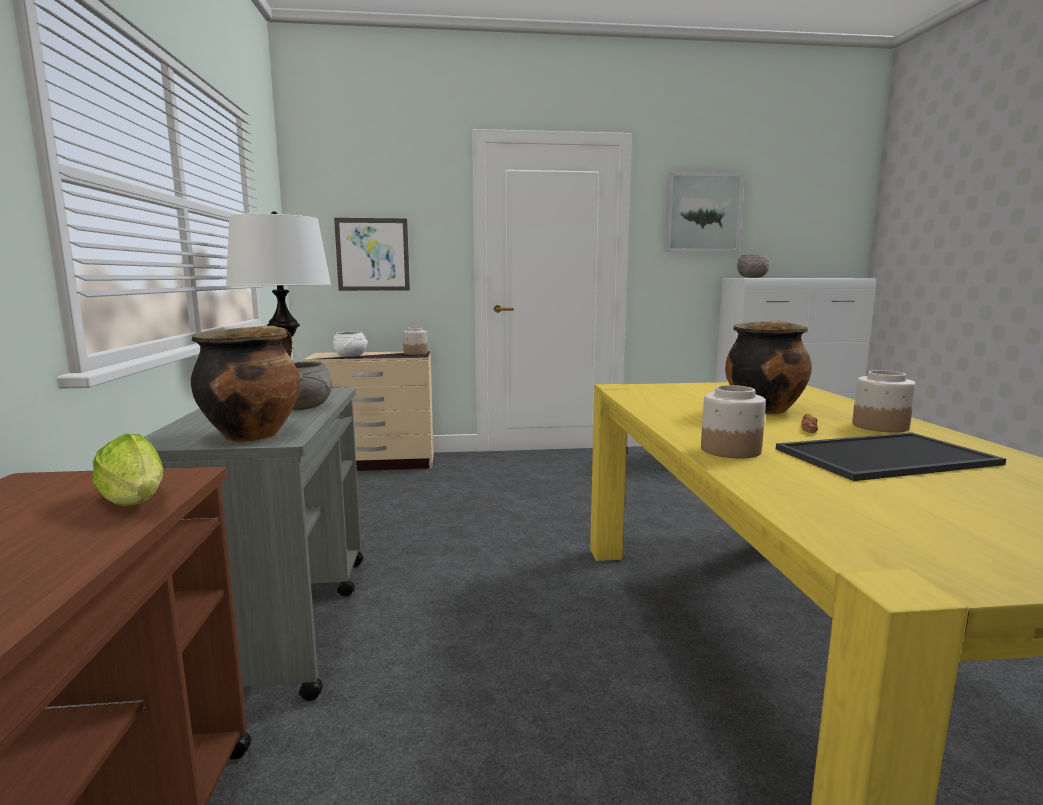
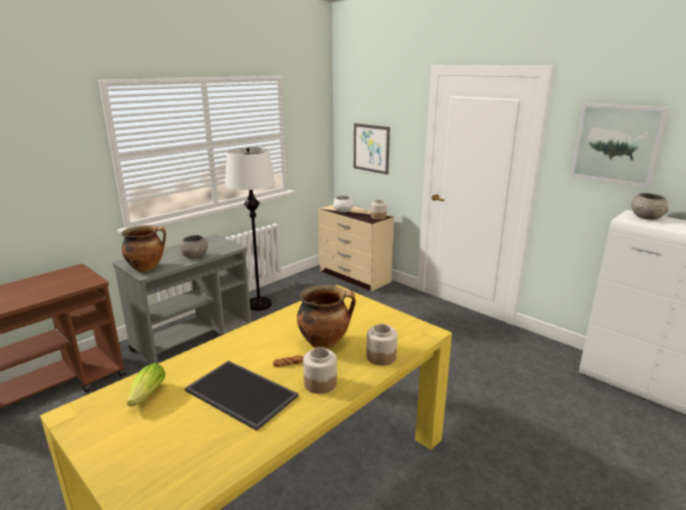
camera: 50 degrees right, 10 degrees up
(136, 502) = (67, 288): lettuce -> lettuce (146, 397)
(729, 450) = (215, 353): jar -> jar (380, 357)

